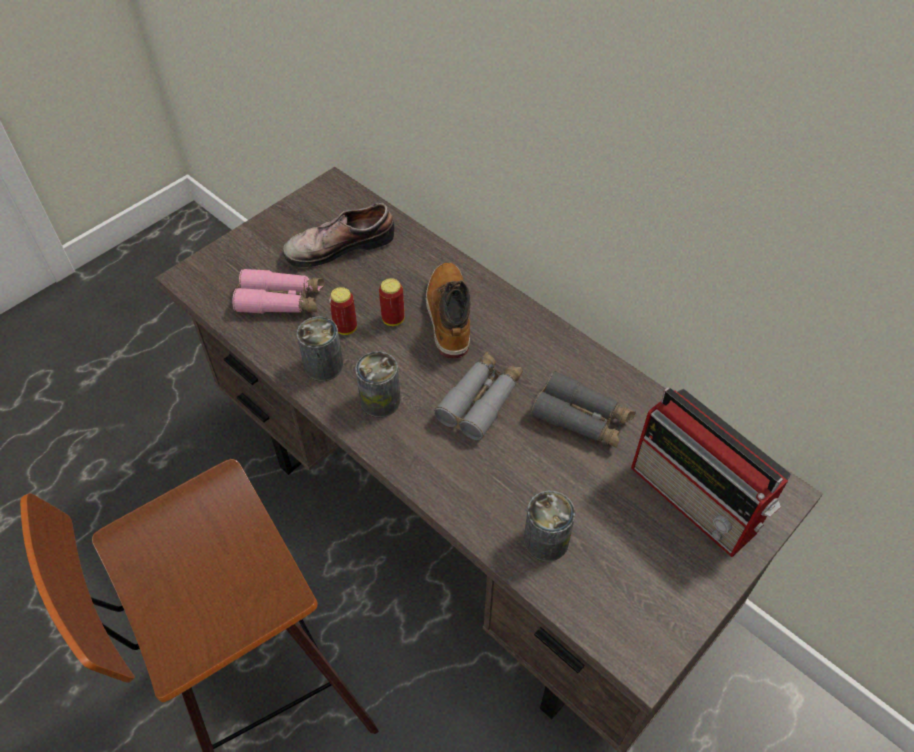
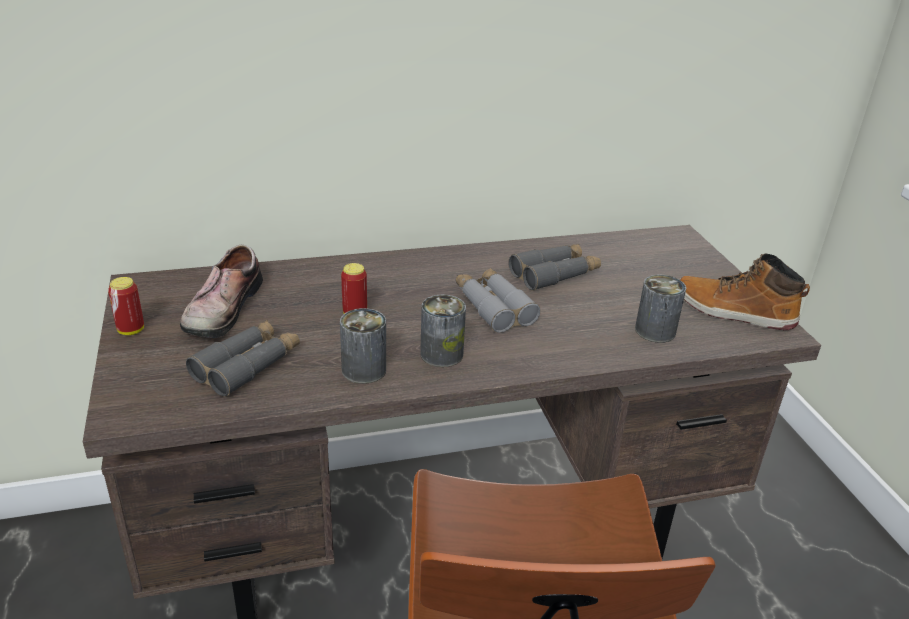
camera: 60 degrees left, 20 degrees down
(281, 301) = (247, 365): pink binoculars -> grey binoculars
(345, 328) = (333, 342): can -> can (131, 330)
(448, 316) = (386, 288): boot -> boot (734, 312)
(696, 501) = (664, 263): radio -> none

